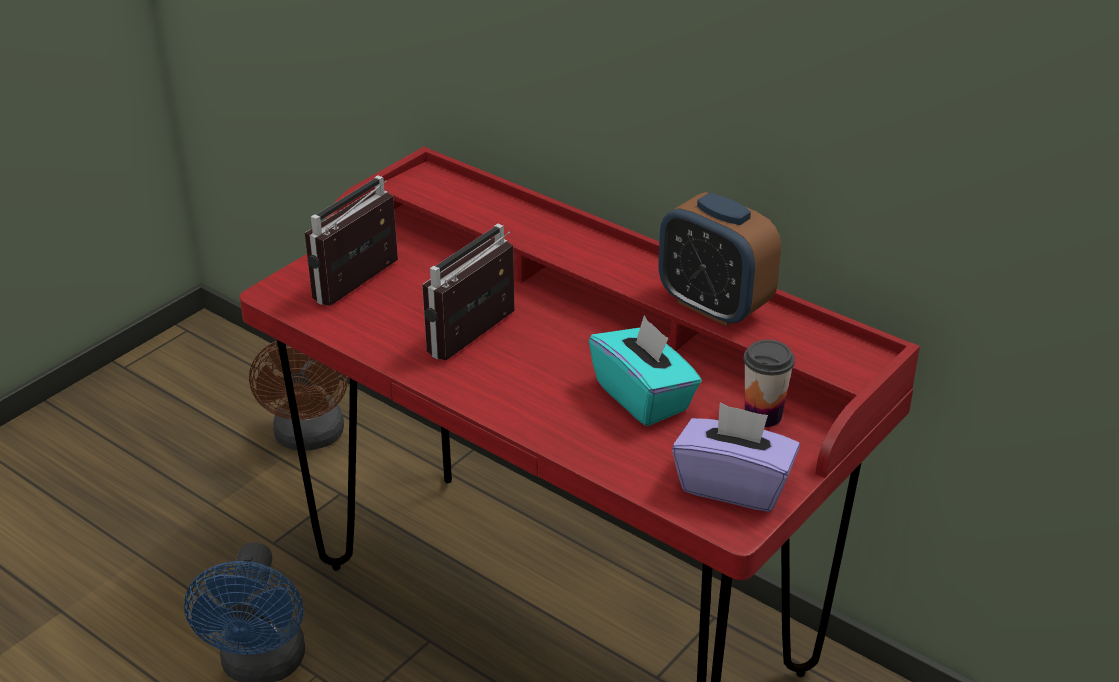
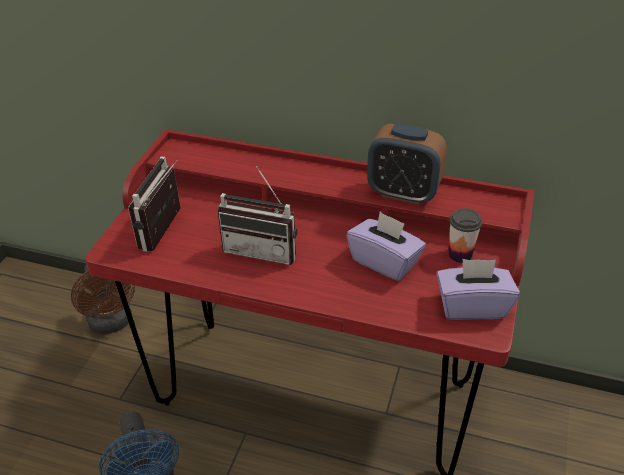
camera: 20 degrees left, 5 degrees up
(481, 339) = (263, 249): radio -> radio turned 90 degrees counterclockwise
(643, 397) = (385, 261): turquoise tissue box -> purple tissue box

